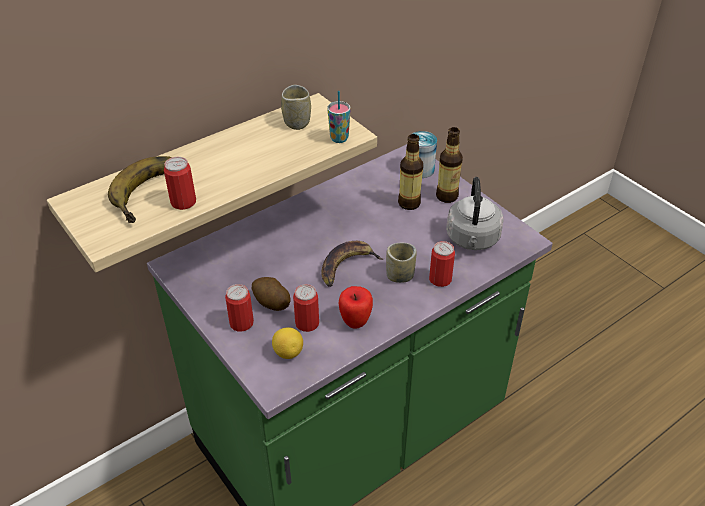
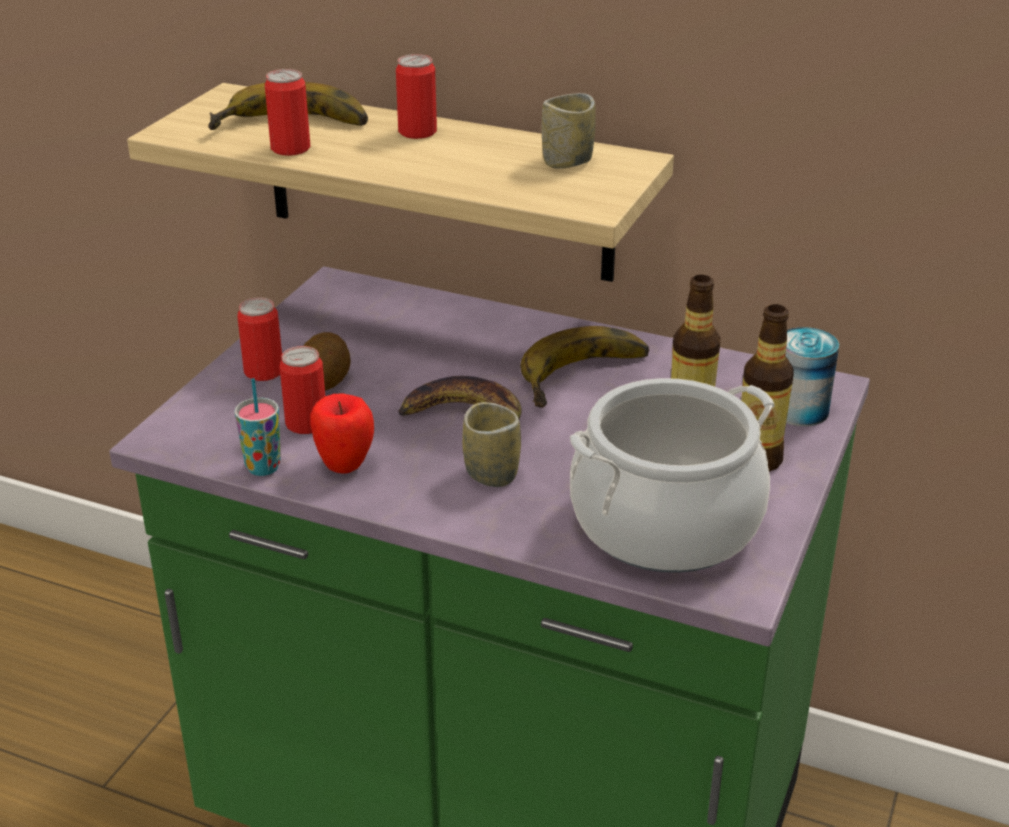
camera: 60 degrees right, 10 degrees down
(288, 352) = (234, 428): lemon -> none
(339, 138) = (566, 200): cup -> cup (263, 467)
(348, 215) = (589, 379): none -> banana
(440, 279) = (522, 518): can -> can (417, 132)
(472, 240) = (666, 524): grey kettle -> cooking pot

